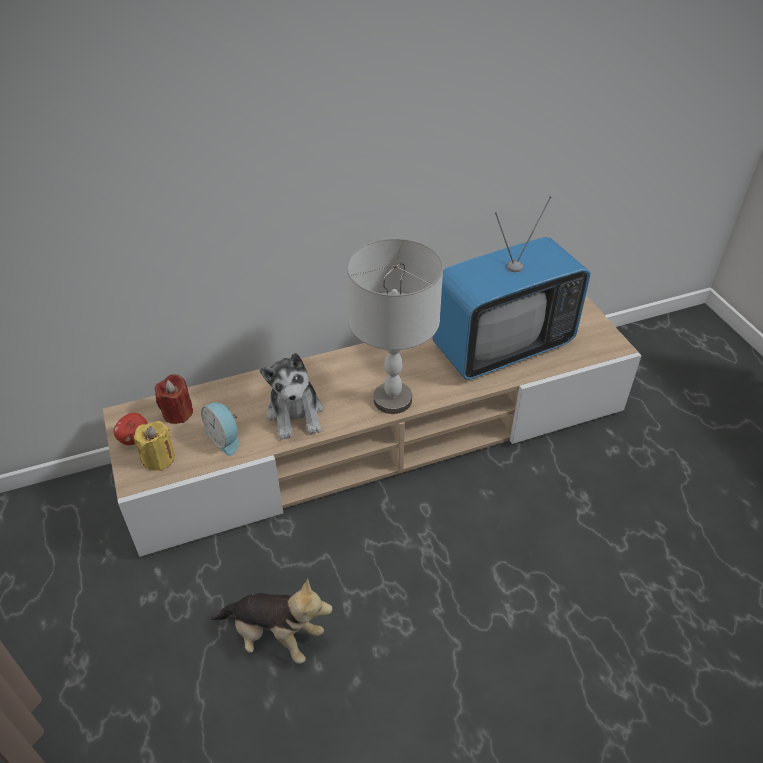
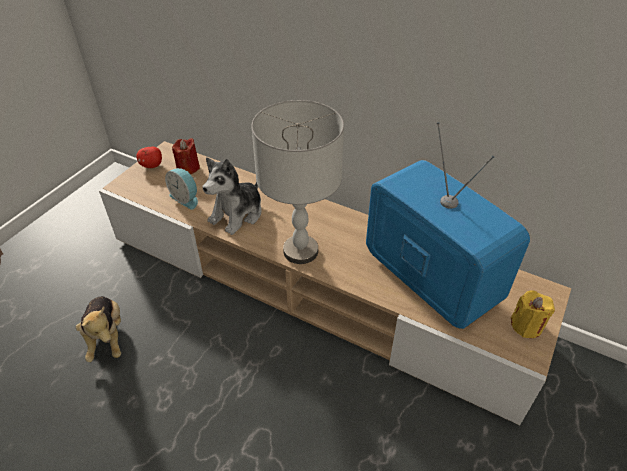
camera: 50 degrees right, 0 degrees up
(158, 458) = (145, 183): yellow candle -> yellow candle (526, 326)
(225, 438) = (186, 198): alarm clock -> alarm clock turned 60 degrees counterclockwise
(502, 347) = (429, 279): television -> television turned 150 degrees counterclockwise

